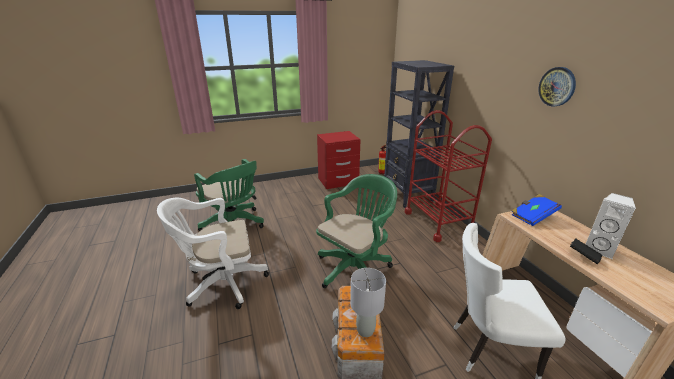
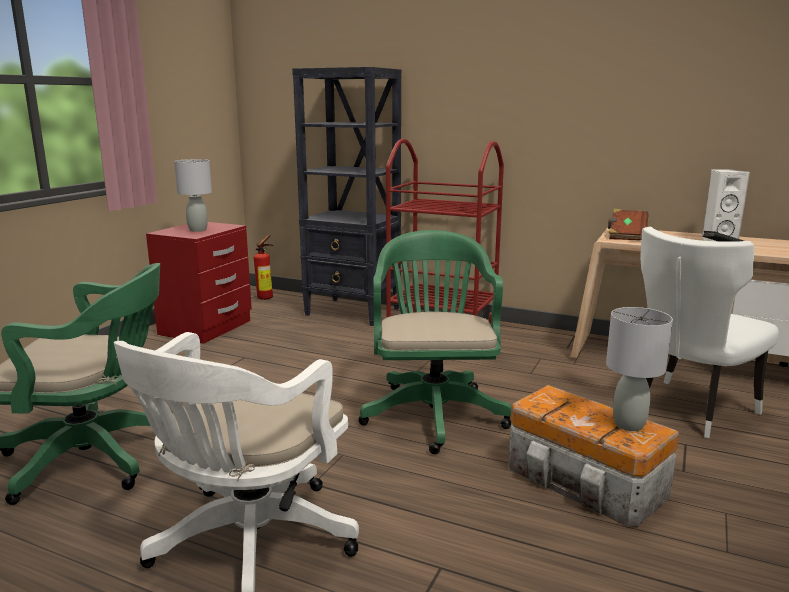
camera: 45 degrees left, 10 degrees down
(336, 137) = (197, 230): none -> grey table lamp
(532, 216) = (626, 236): blue book -> brown book
(557, 86) = (588, 70): wall clock -> none

